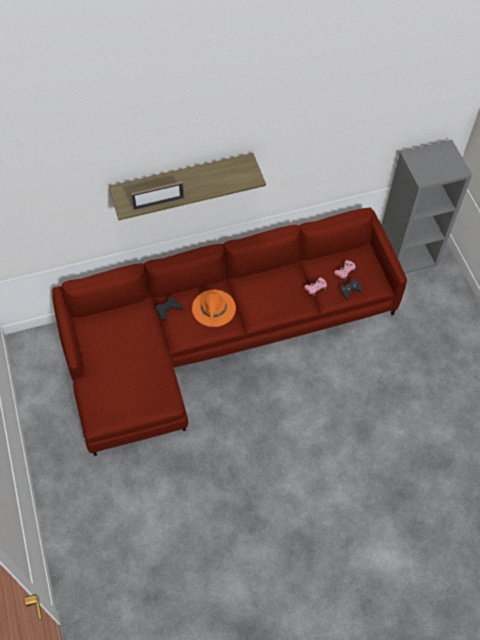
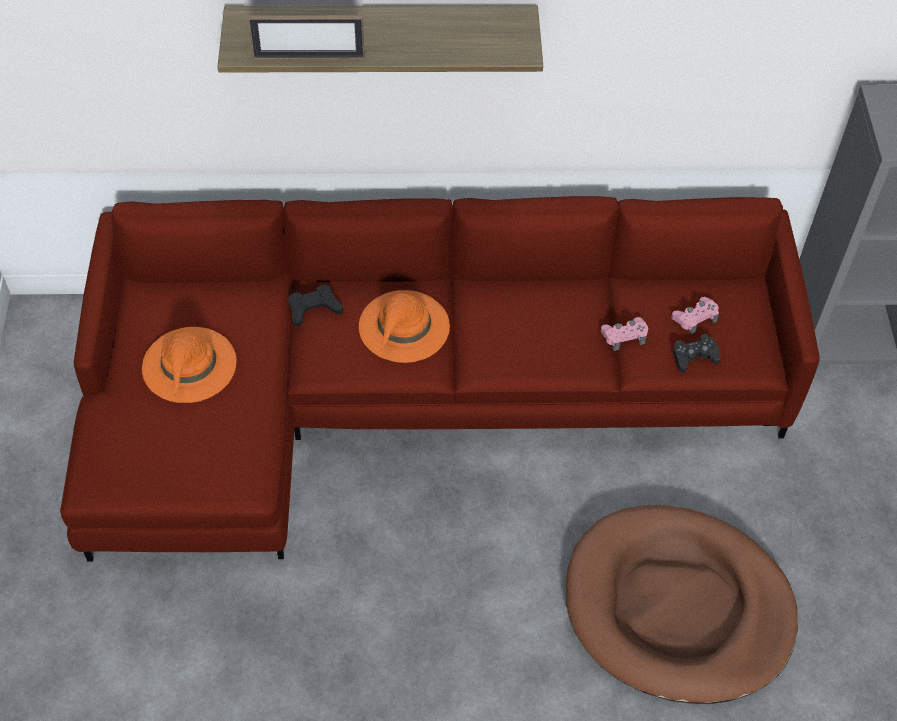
camera: 15 degrees right, 5 degrees down
(121, 353) = (189, 366): none -> orange hat
(369, 406) = (677, 608): none -> brown dog bed

